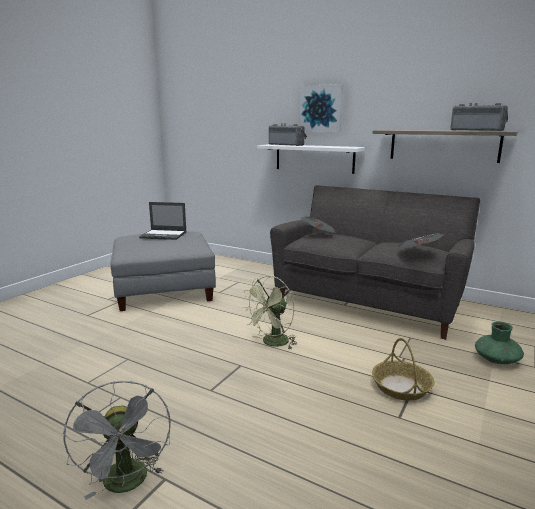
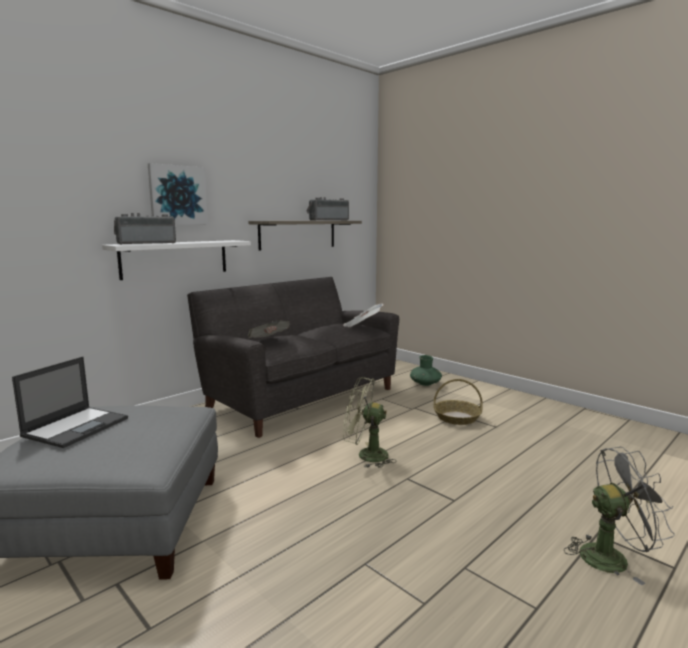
camera: 75 degrees left, 5 degrees down
(272, 343) = (366, 455): green fan -> green fan turned 135 degrees clockwise

